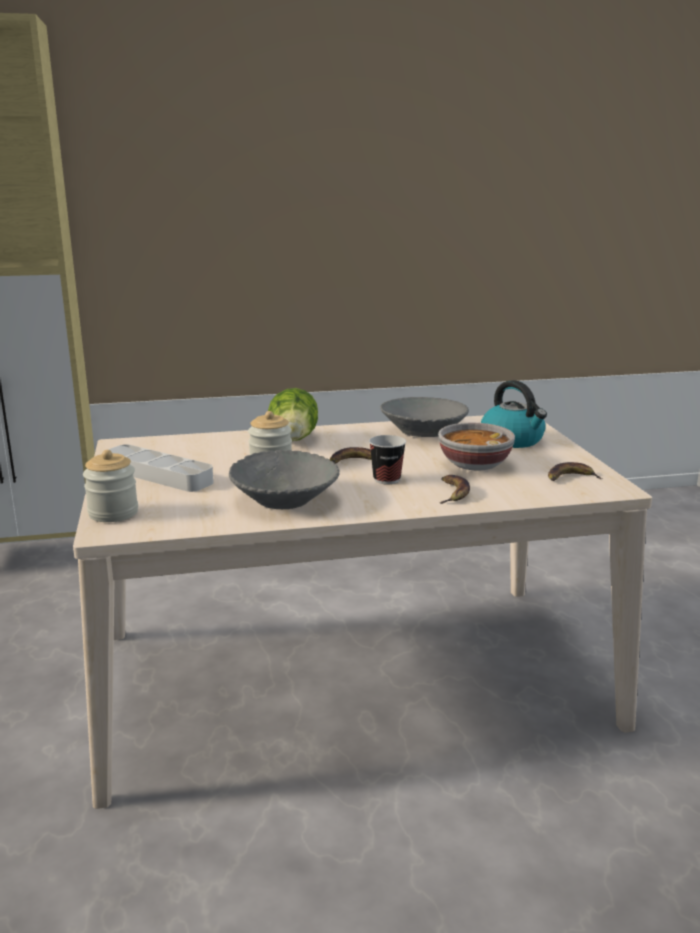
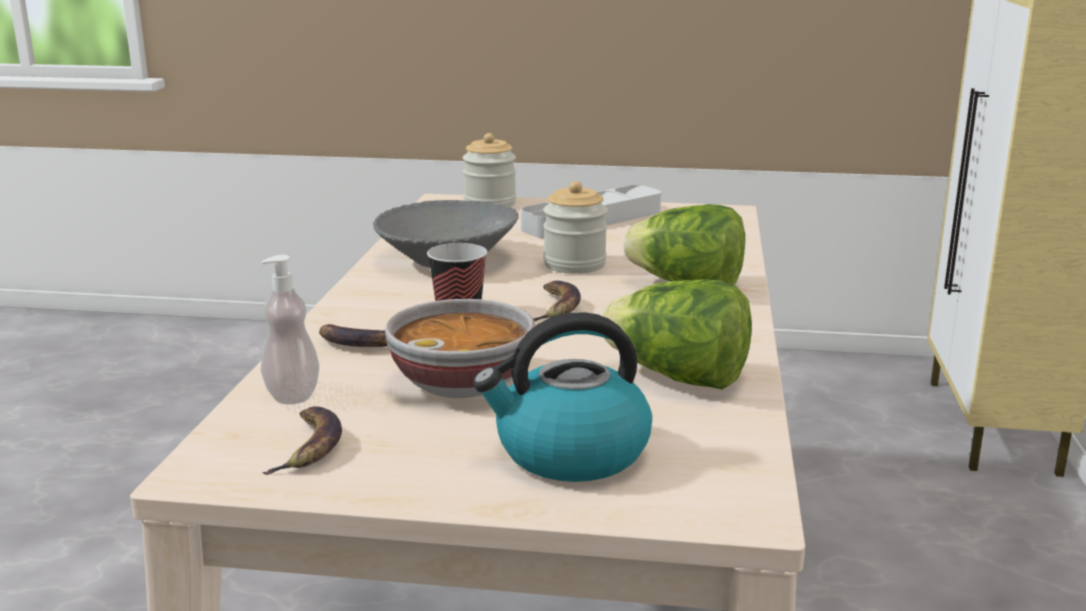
camera: 110 degrees right, 0 degrees up
(423, 432) = (679, 379): grey bowl -> lettuce
(531, 492) = (292, 395): none -> soap dispenser

